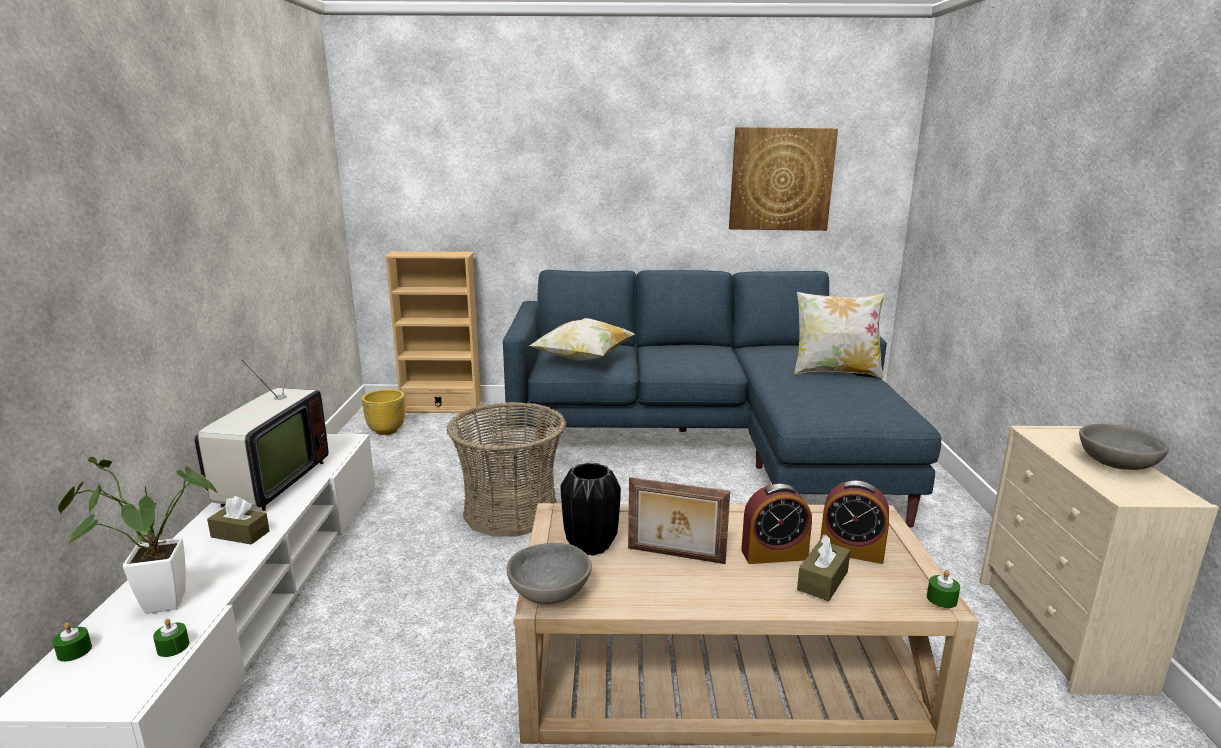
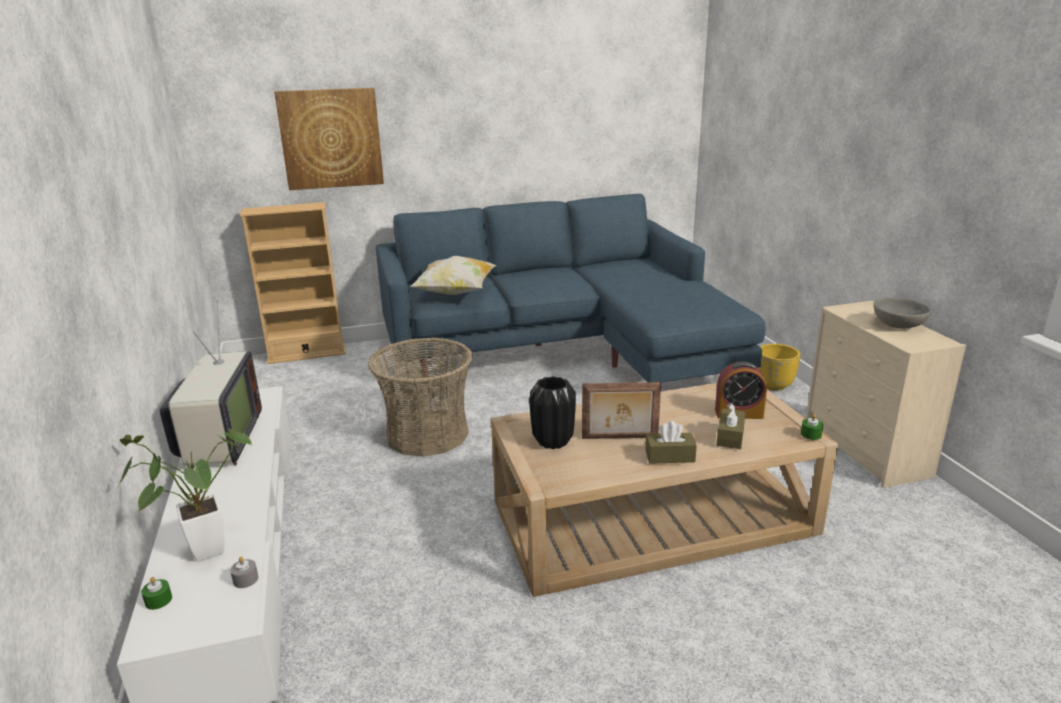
camera: 15 degrees left, 5 degrees up
(173, 647) = (245, 579): green candle -> grey candle
(240, 534) = (230, 487): brown tissue box -> brown tissue box (670, 456)
(386, 431) = (266, 382): yellow planter -> yellow planter (773, 386)
(549, 592) = (544, 478): grey bowl -> none
(774, 554) = (688, 425): alarm clock -> none
(781, 179) = (597, 115): picture -> picture (331, 138)
(835, 372) = (668, 279): pillow -> none

